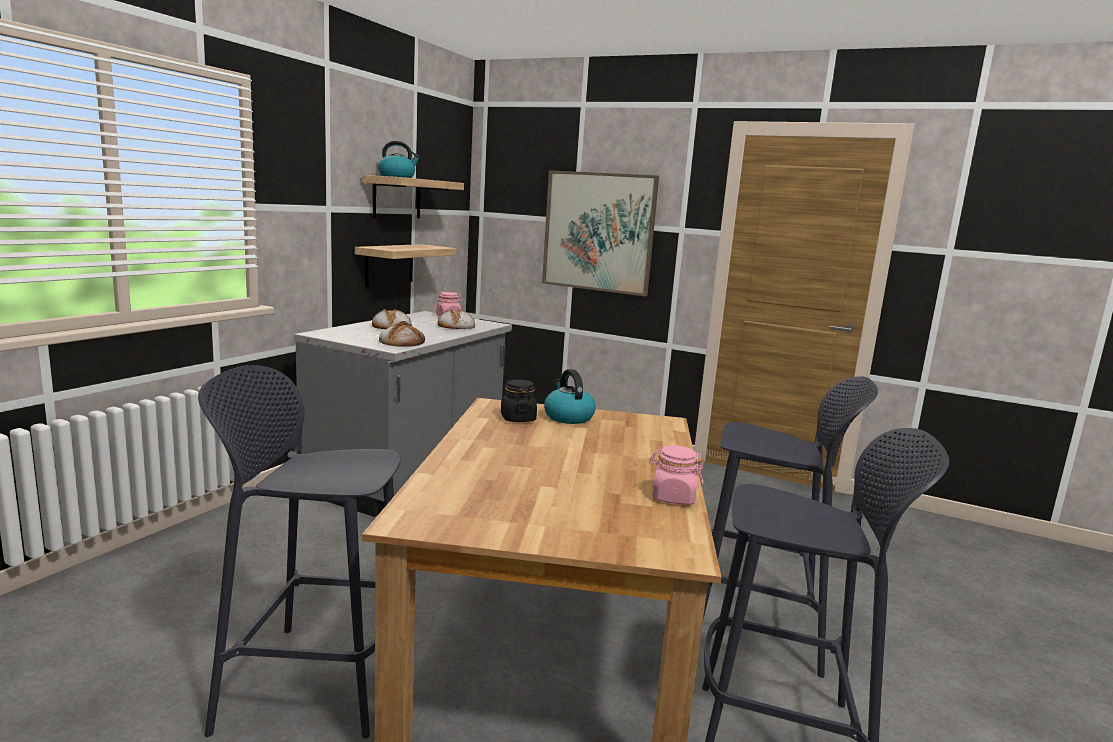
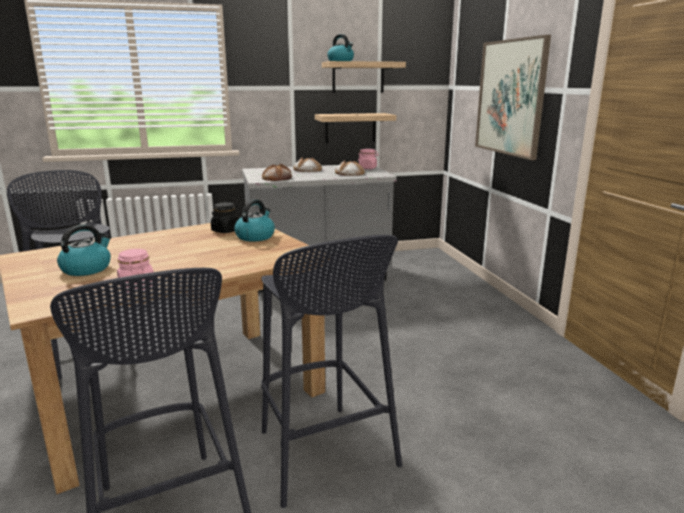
camera: 50 degrees right, 5 degrees up
(553, 501) = (87, 269): none -> kettle

